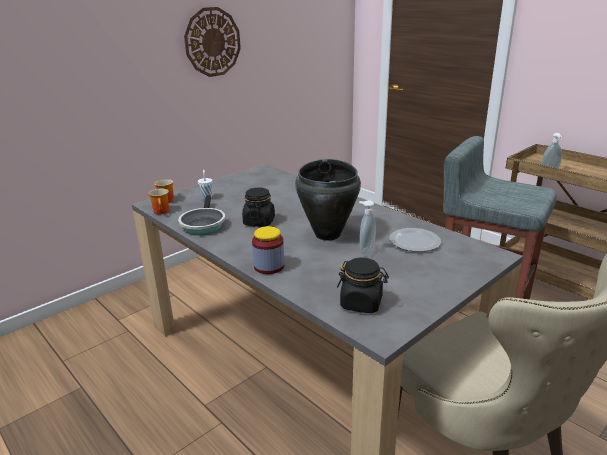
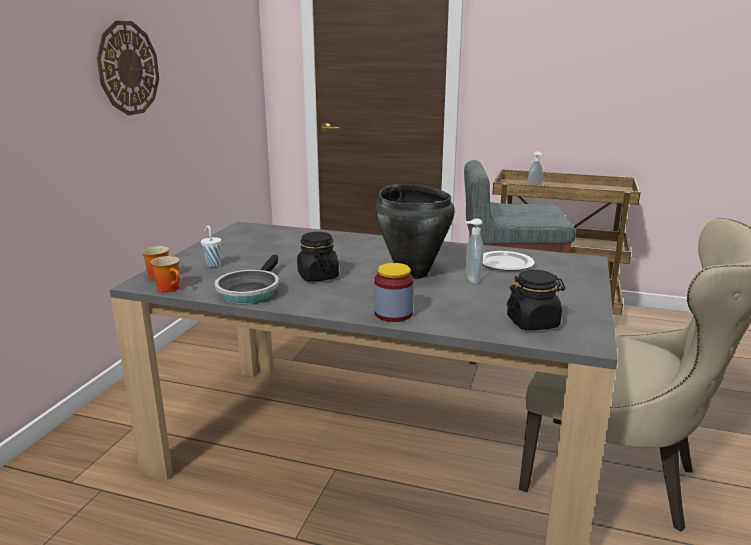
camera: 30 degrees left, 5 degrees down
(203, 224) = (250, 291): frying pan -> frying pan turned 45 degrees clockwise

